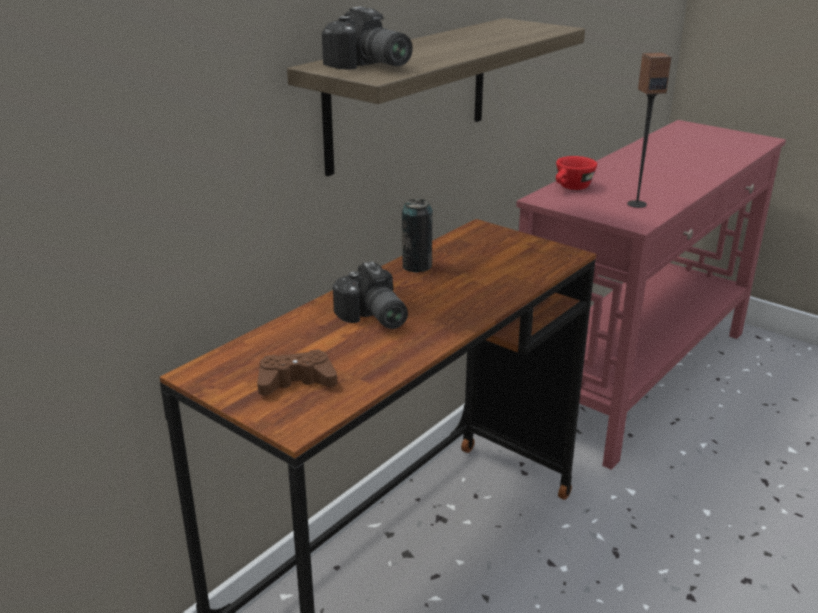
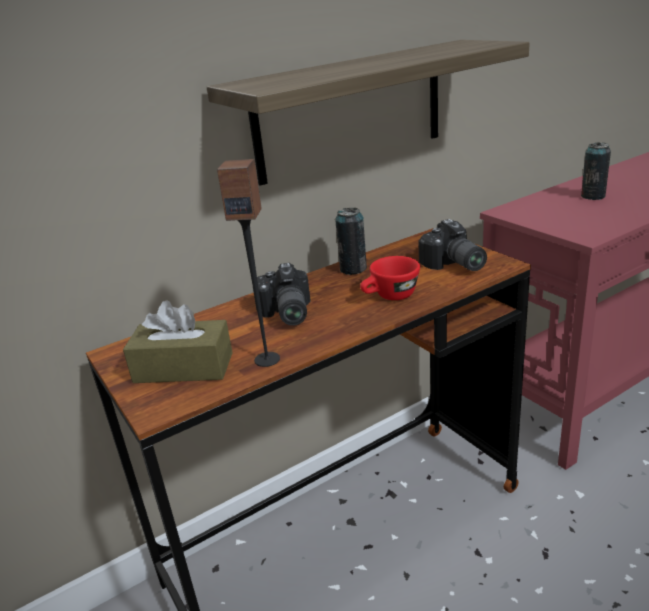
camera: 20 degrees right, 0 degrees up
(296, 382) = (183, 368): brown game controller -> brown tissue box
(368, 66) = (274, 81): camera -> camera (453, 265)
(571, 188) = (539, 202): red cup -> red cup (390, 297)
(621, 181) = (593, 196): none -> can
(636, 204) = (598, 218): speaker -> speaker (267, 359)

